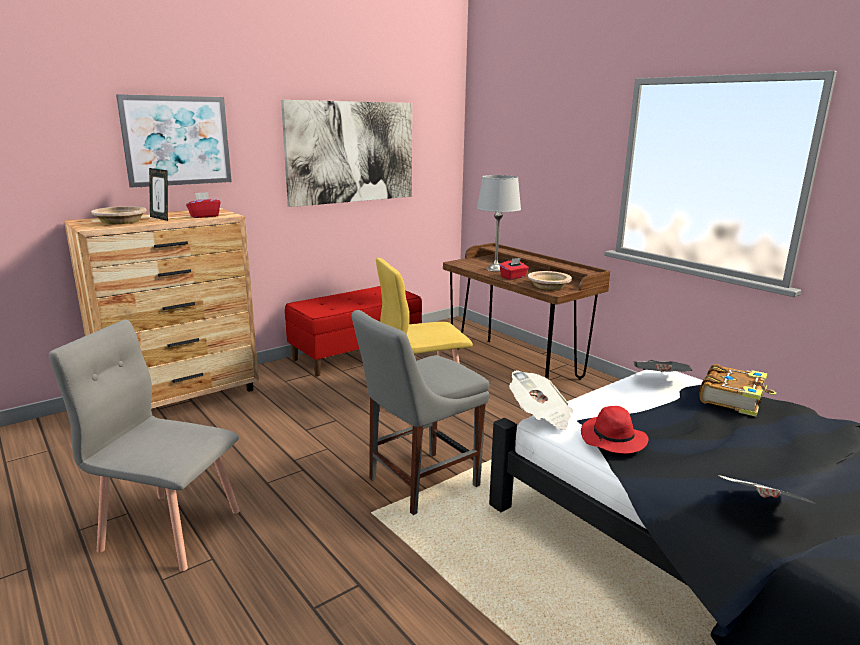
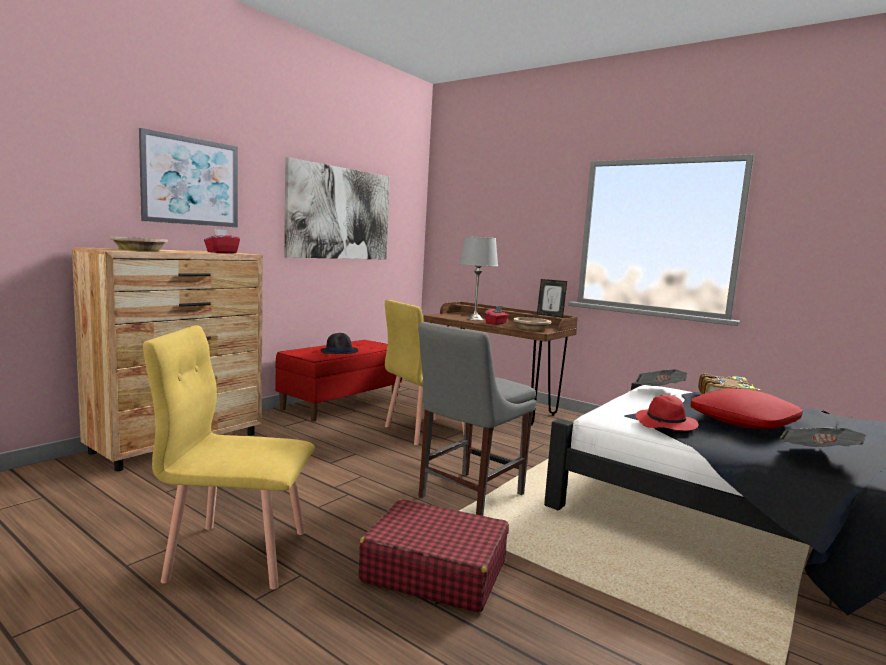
camera: 15 degrees left, 10 degrees down
(161, 218) = (179, 251): picture frame -> picture frame (550, 315)
(171, 529) = (237, 554): grey chair -> yellow chair
(334, 570) = (434, 571): none -> red suitcase
(348, 303) = (339, 351): none -> black hat
(540, 415) = (592, 413): newspaper -> none
(720, 441) = (744, 421): none -> red pillow

